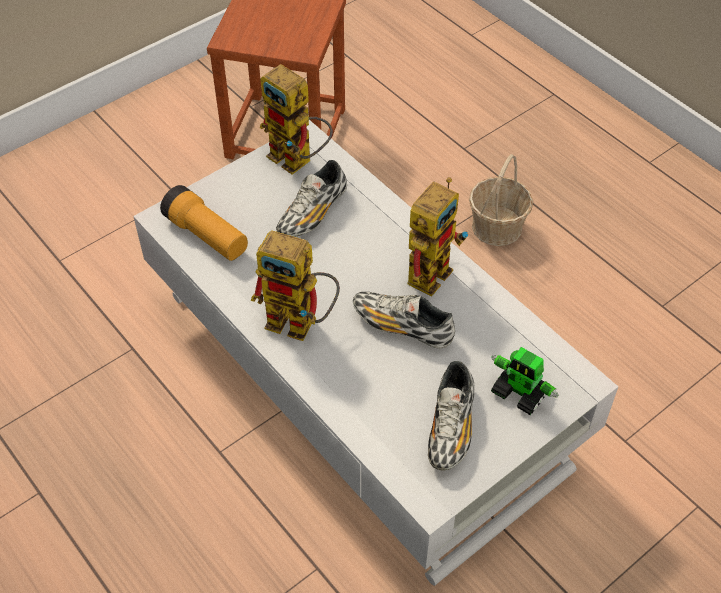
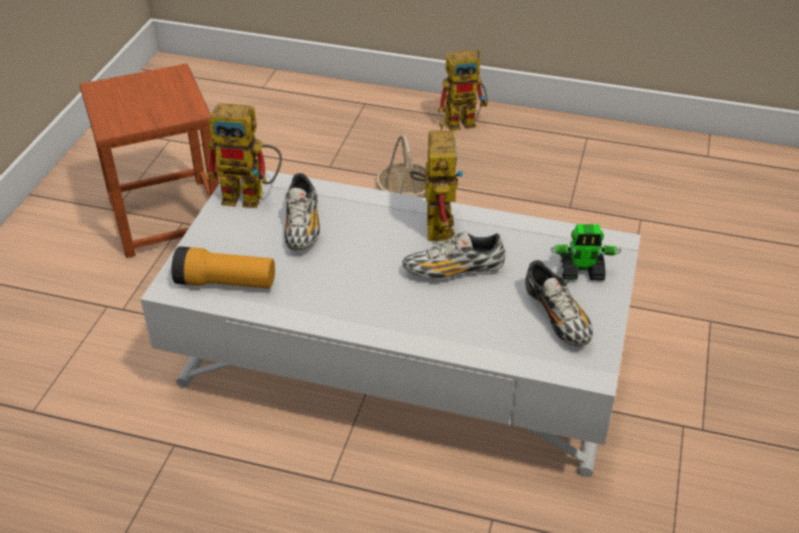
camera: 35 degrees left, 10 degrees down
(301, 323) = (371, 306): toy robot -> toy robot (466, 121)

